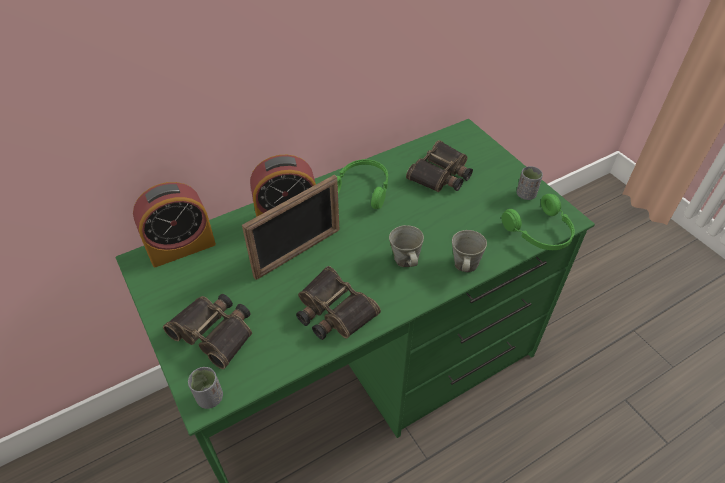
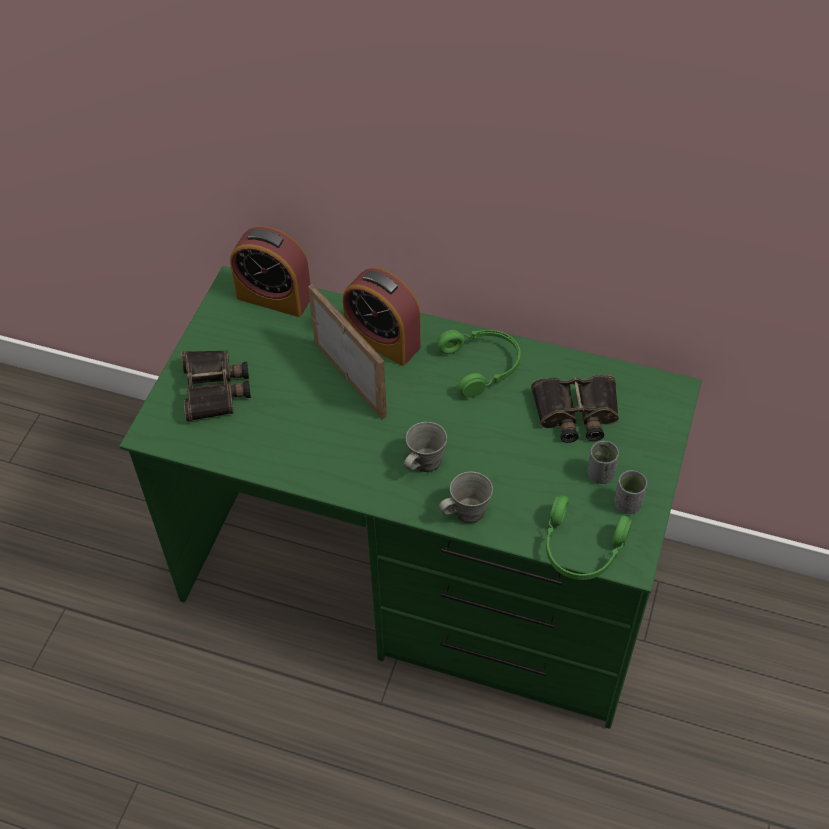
camera: 50 degrees right, 5 degrees up
(210, 398) = (157, 433): grey cup -> grey cup (600, 474)
(298, 253) = (350, 379): picture frame -> picture frame turned 135 degrees counterclockwise
(332, 311) = (312, 450): binoculars -> none

